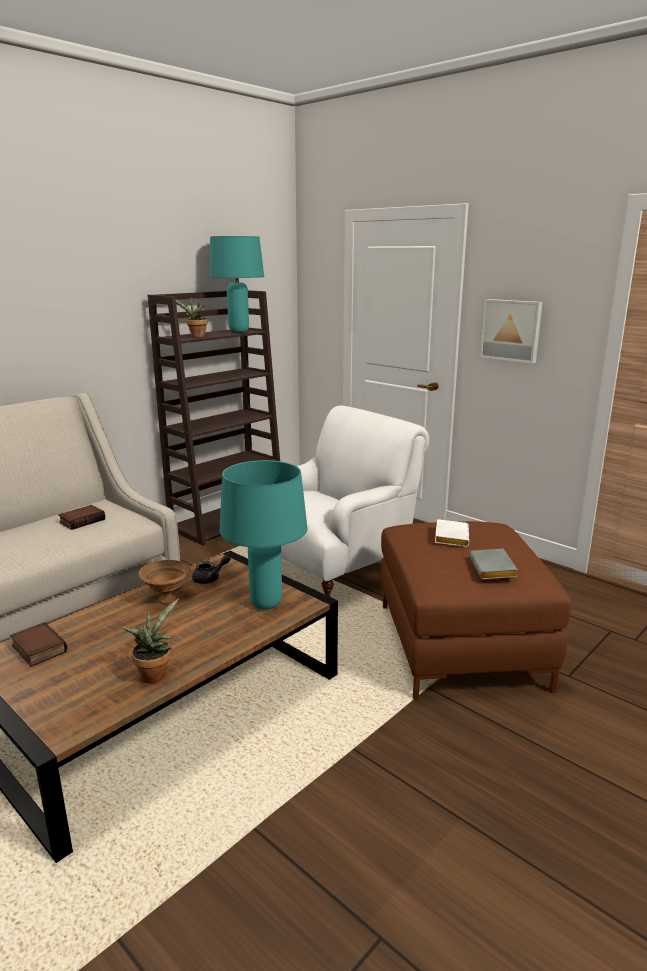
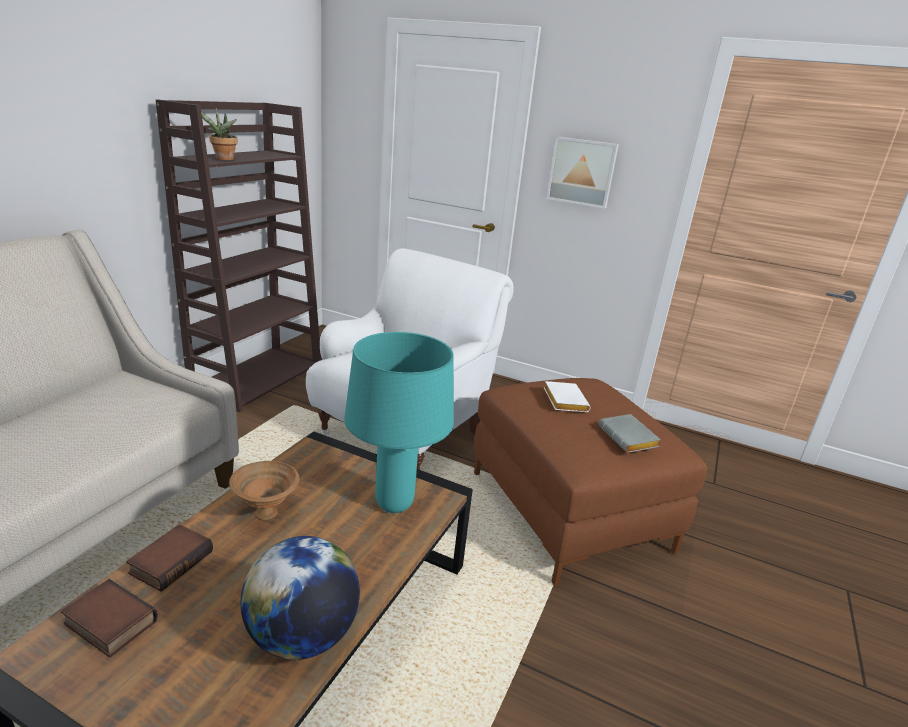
camera: 20 degrees left, 5 degrees up
(82, 520) = (104, 406): book -> book (171, 561)
(154, 674) = (302, 636): potted plant -> globe
(210, 578) = (308, 474): grey teapot -> none
(239, 331) = (269, 154): turquoise table lamp -> none

